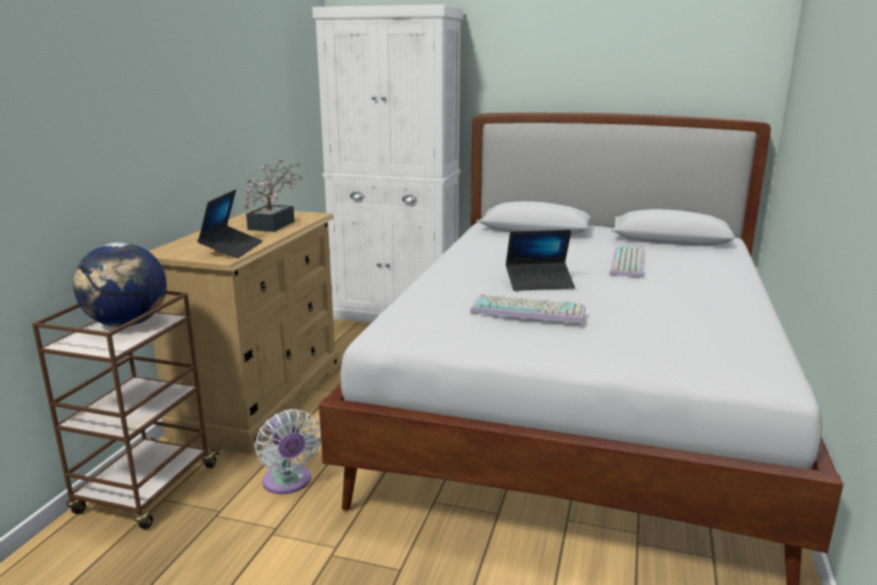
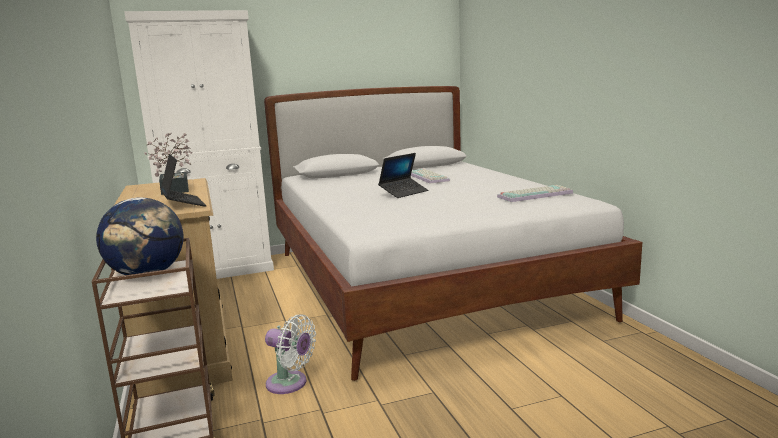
camera: 35 degrees left, 5 degrees down
(529, 310) = (428, 202): keyboard -> keyboard (535, 195)

